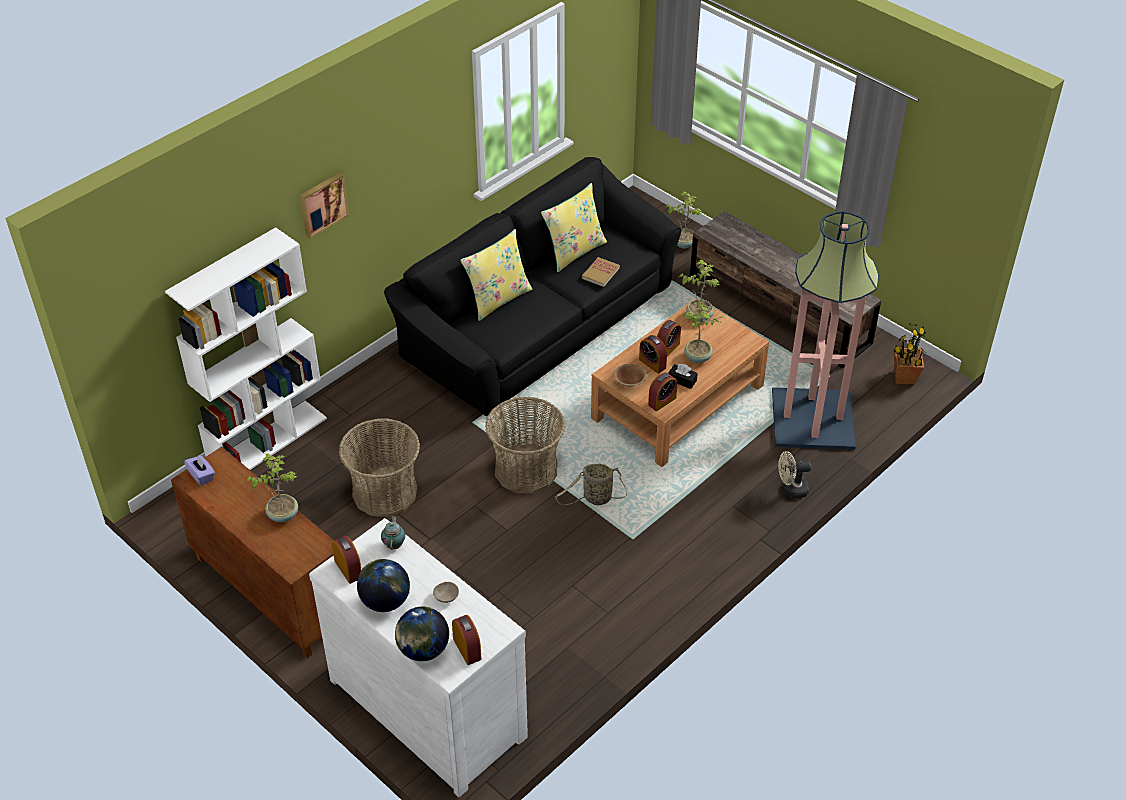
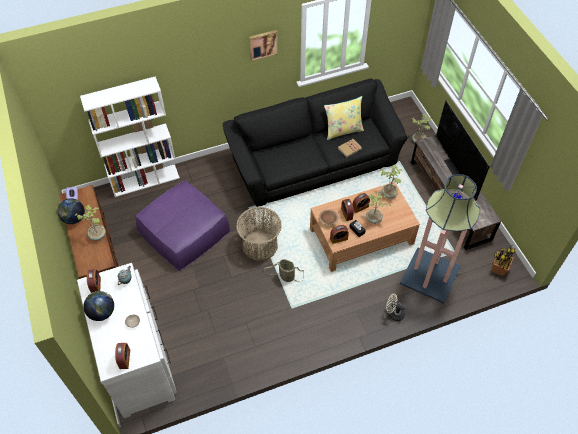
camera: 25 degrees right, 10 degrees up
(322, 204) = (189, 69): picture -> picture (263, 44)
(385, 492) = (184, 231): basket -> purple ottoman
(423, 650) = (103, 349): globe -> globe (74, 218)
(498, 299) = (286, 145): yellow pillow -> none
(773, 251) = (455, 168): none -> television

